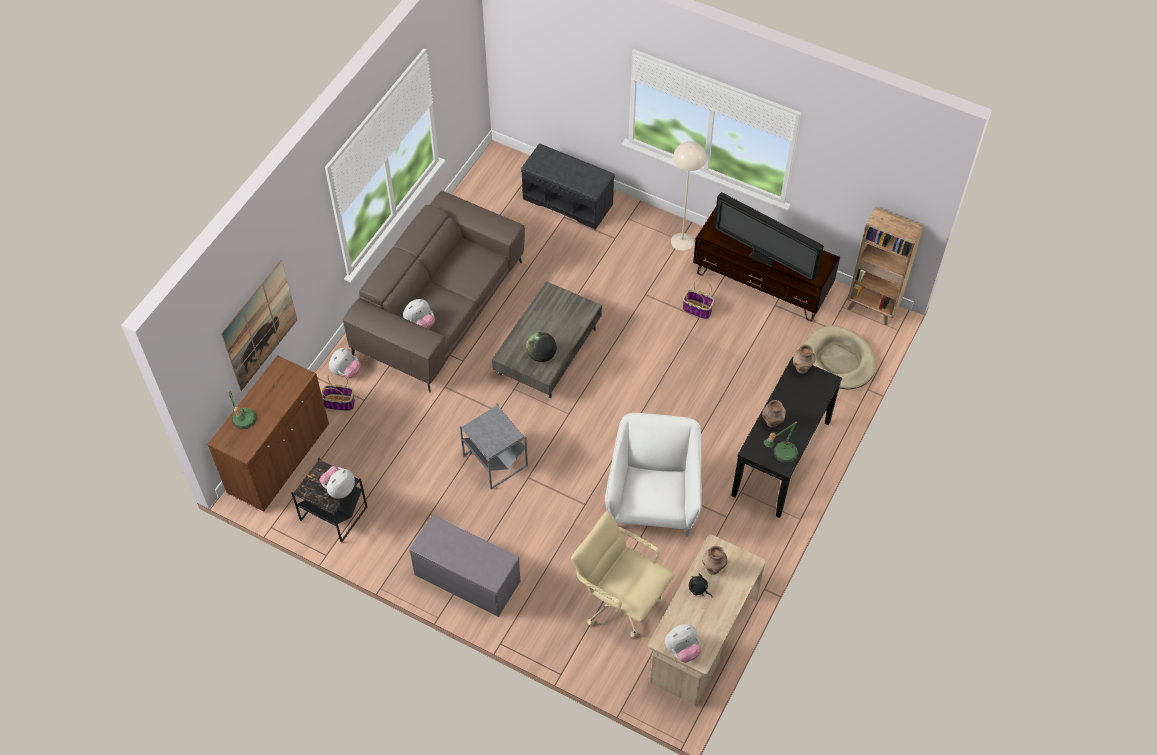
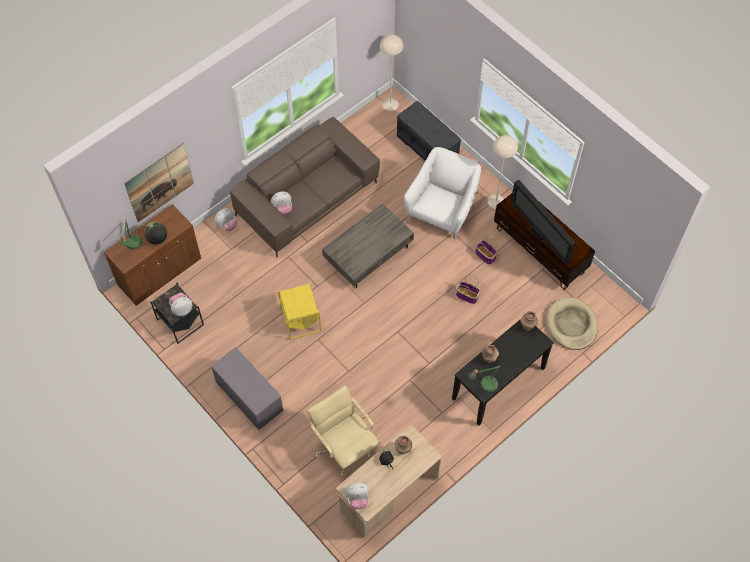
camera: 20 degrees right, 5 degrees up
(340, 403) = (214, 246): basket -> basket (467, 295)
(495, 461) = (300, 320): grey side table -> yellow side table
(498, 163) = (390, 104): none -> beige floor lamp
(541, 355) = (357, 256): globe -> globe (157, 238)
(653, 500) = (396, 383): white armchair -> white armchair (442, 210)
(872, 308) = (612, 294): brown bookcase -> none

